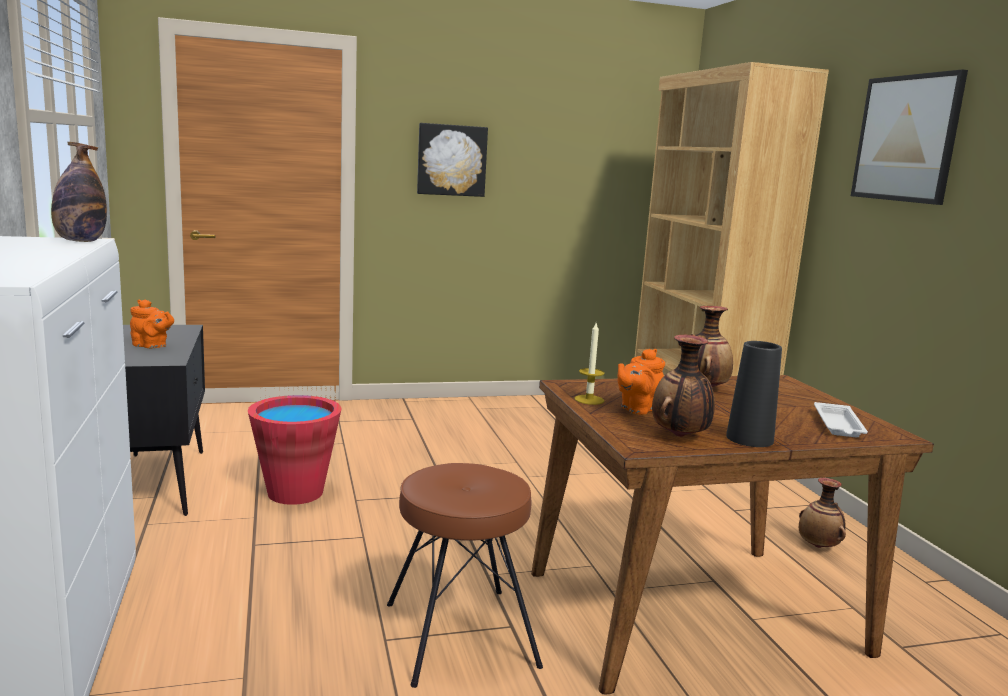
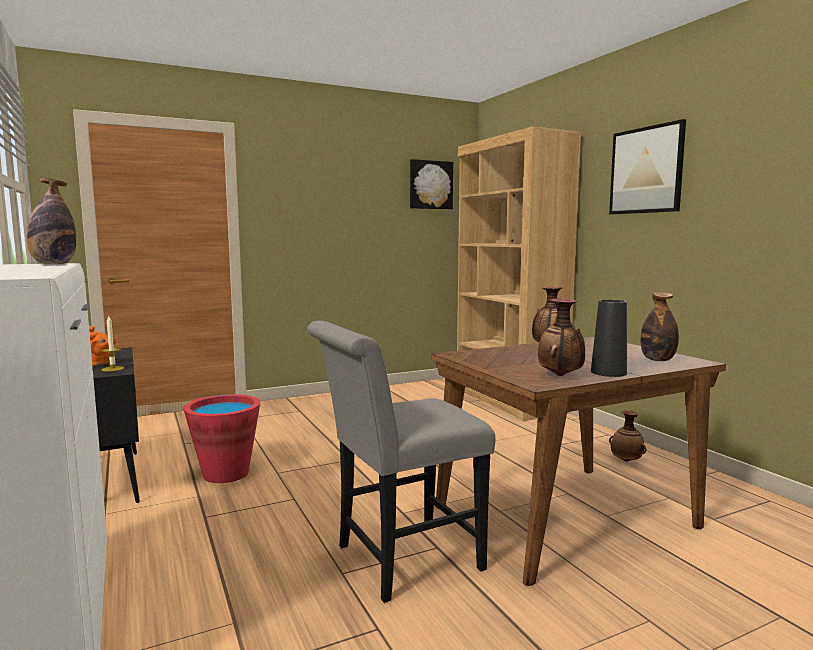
camera: 10 degrees left, 5 degrees down
(451, 160) = (311, 213): picture -> picture (430, 185)
(458, 635) = (399, 560): brown stool -> grey chair
(589, 400) = (477, 361): candle -> candle (113, 369)
(637, 409) = (516, 363): orange teapot -> none
(838, 425) = (657, 360): white tray -> bottle

